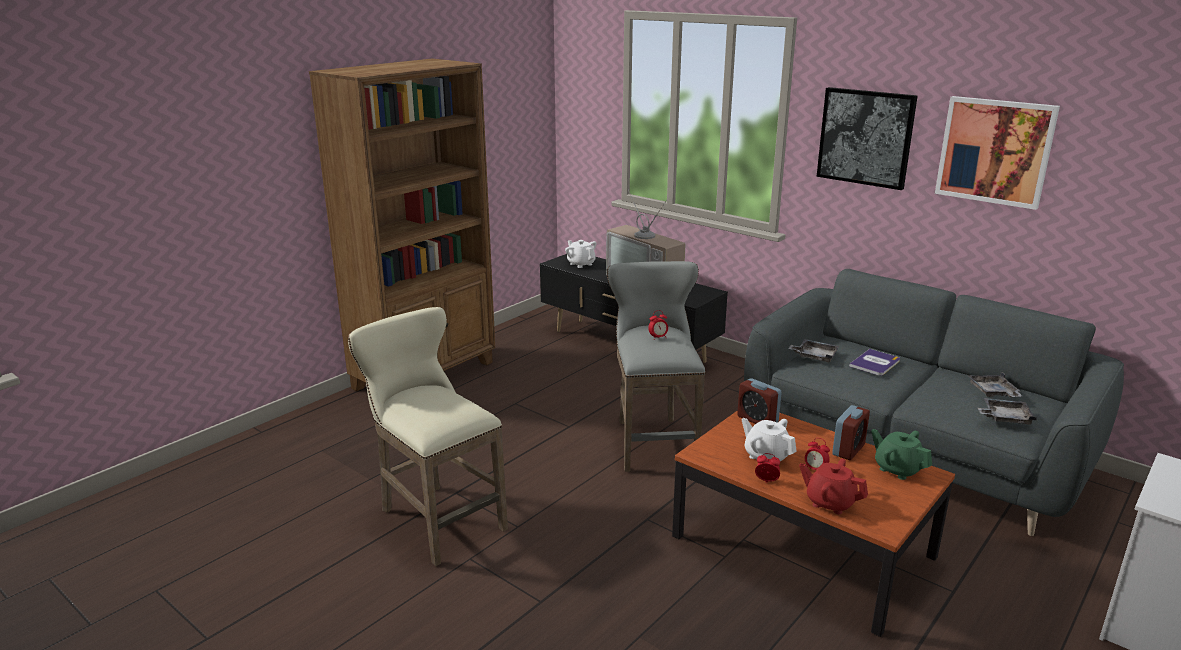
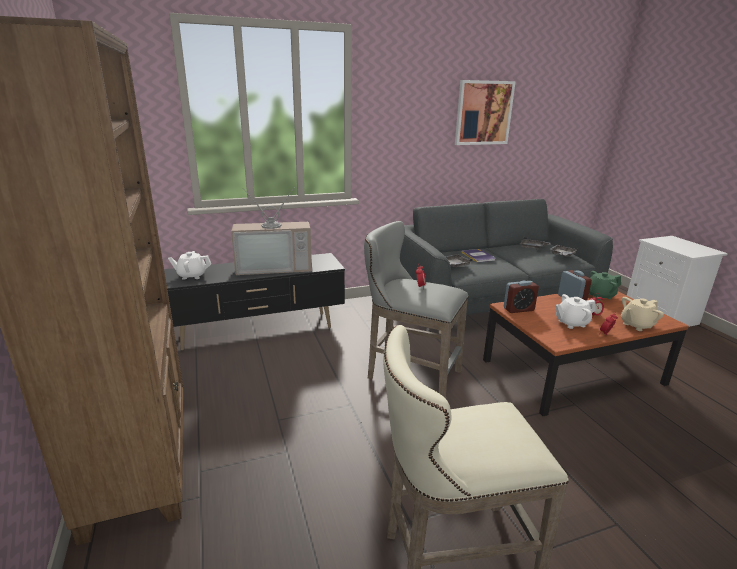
camera: 60 degrees left, 0 degrees up
(830, 502) = (636, 325): red teapot -> beige teapot
(865, 137) = (409, 114): picture -> none

